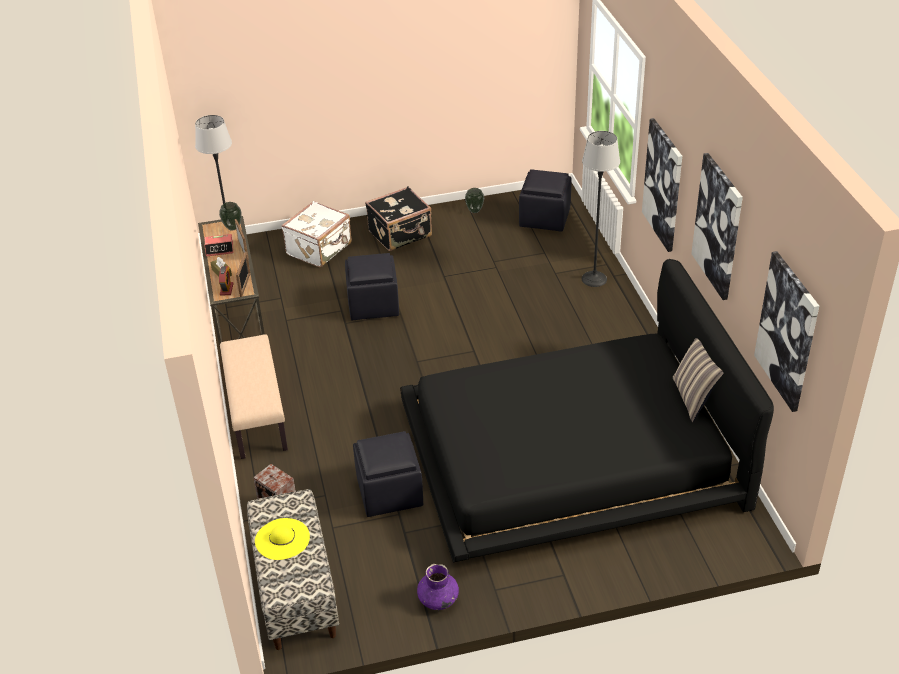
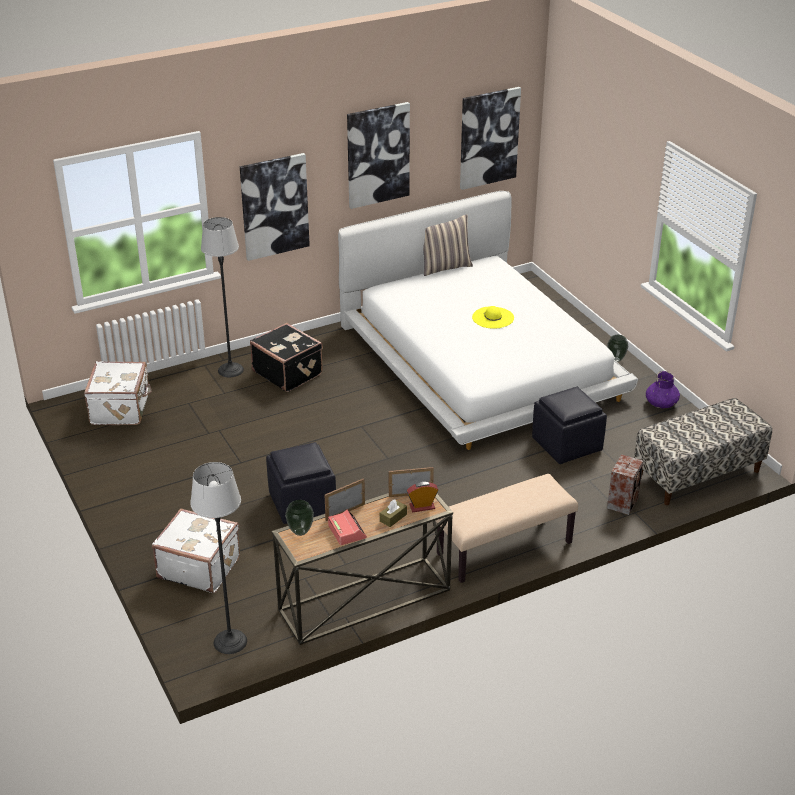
camera: 105 degrees left, 5 degrees down
(282, 539) = (701, 432): yellow hat -> yellow hat (493, 317)
(401, 234) = (161, 507): black suitcase -> black suitcase (288, 372)
(474, 211) = (108, 459): vase -> vase (616, 359)
(545, 218) = (121, 409): black ottoman -> white suitcase
(572, 456) = (479, 360): black bed -> white bed

